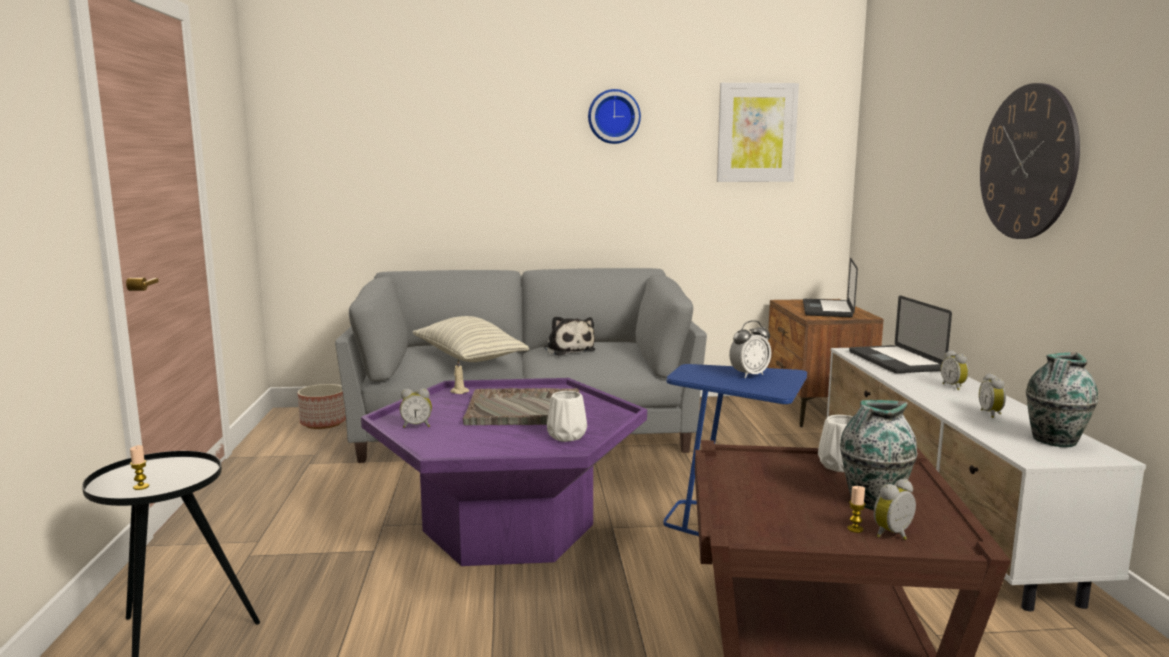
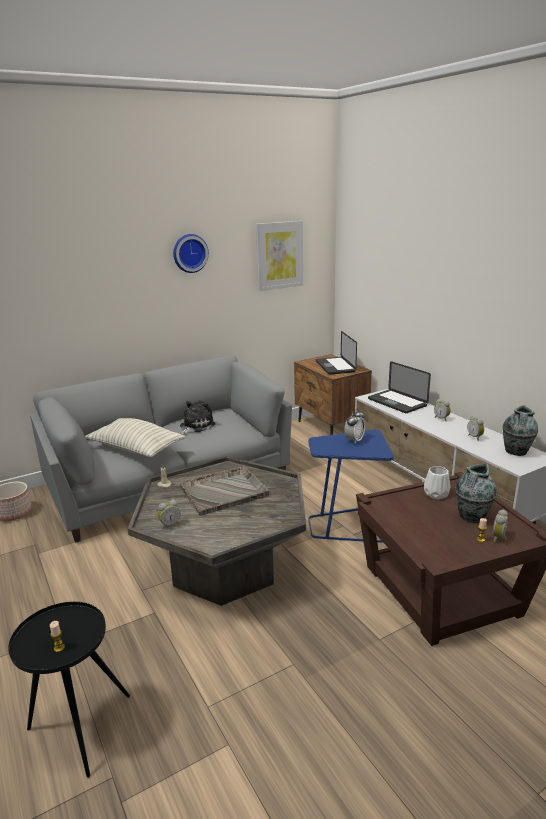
camera: 25 degrees left, 10 degrees up
(508, 527) = (225, 566): purple coffee table -> grey coffee table
(567, 436) = (273, 508): white vase -> none
(568, 350) = (195, 426): plush toy -> plush toy turned 90 degrees counterclockwise
(1027, 162) = (477, 293): wall clock -> none

